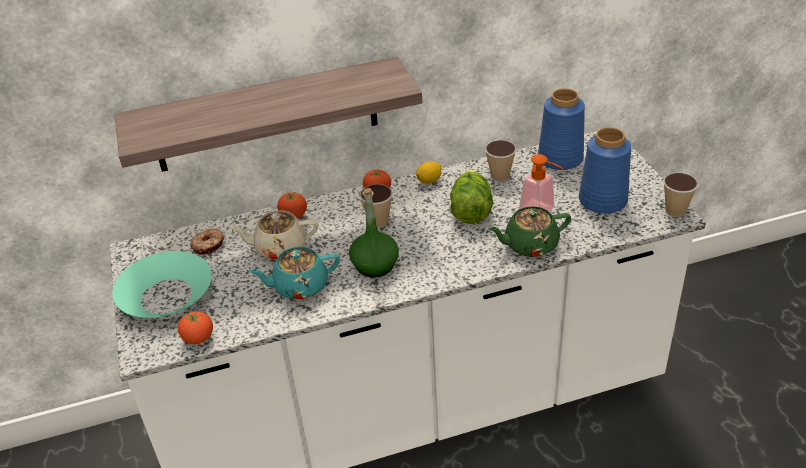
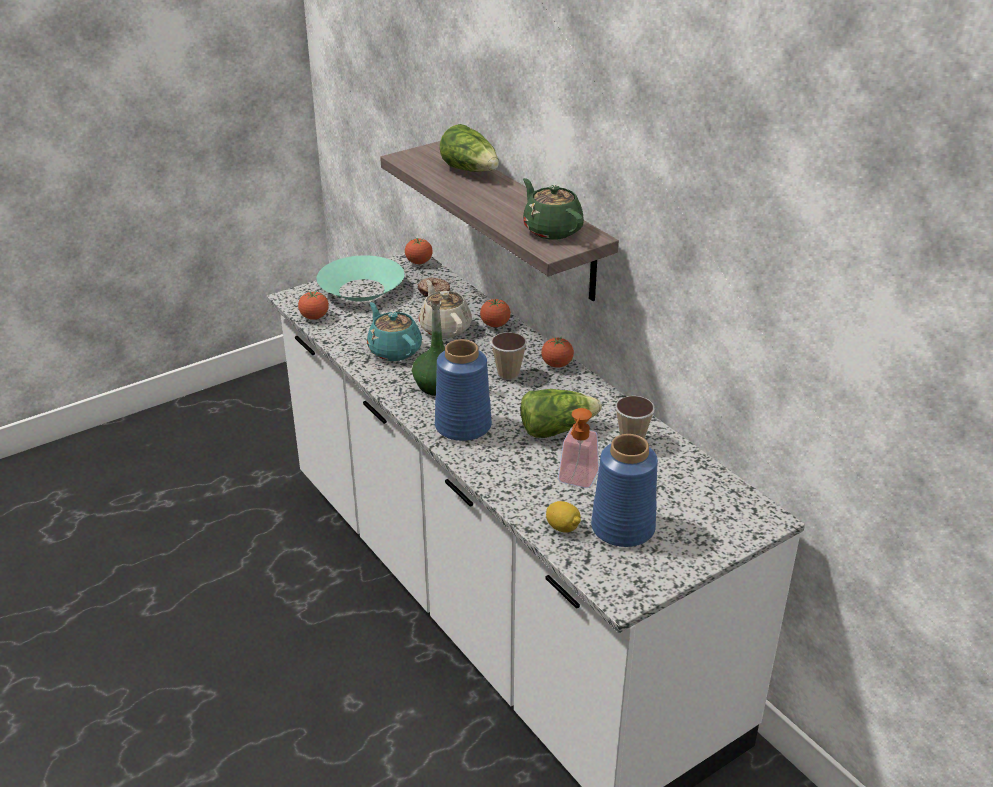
camera: 70 degrees right, 5 degrees down
(140, 248) = (419, 262): none -> tomato
(206, 106) = (471, 171): none -> lettuce
(429, 180) = (596, 393): lemon -> lemon (563, 527)
(530, 245) = (510, 480): green teapot -> green teapot (551, 230)
(559, 158) = (696, 482): blue vase -> blue vase (462, 425)
(675, 211) = (631, 595): cup -> none

